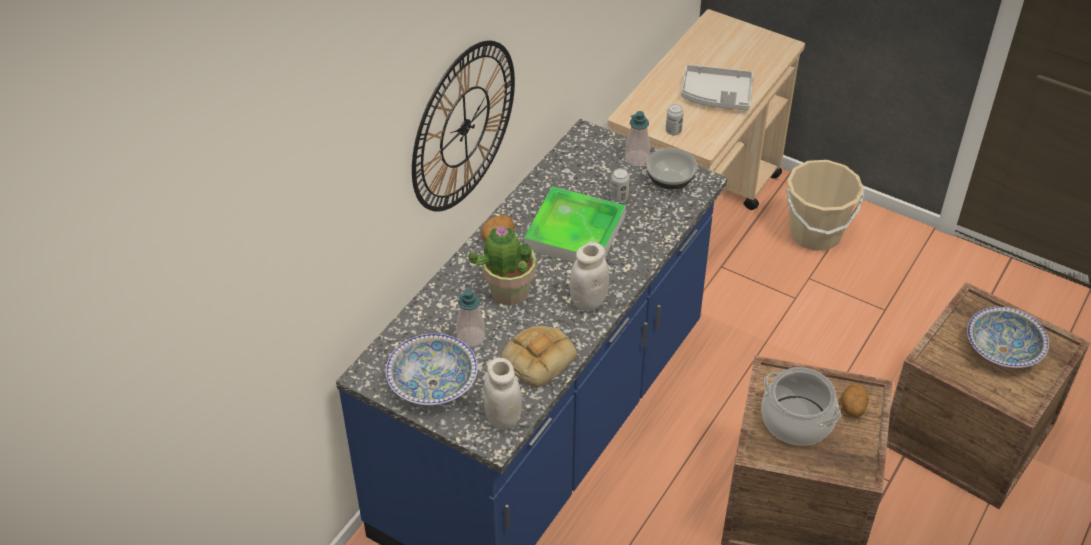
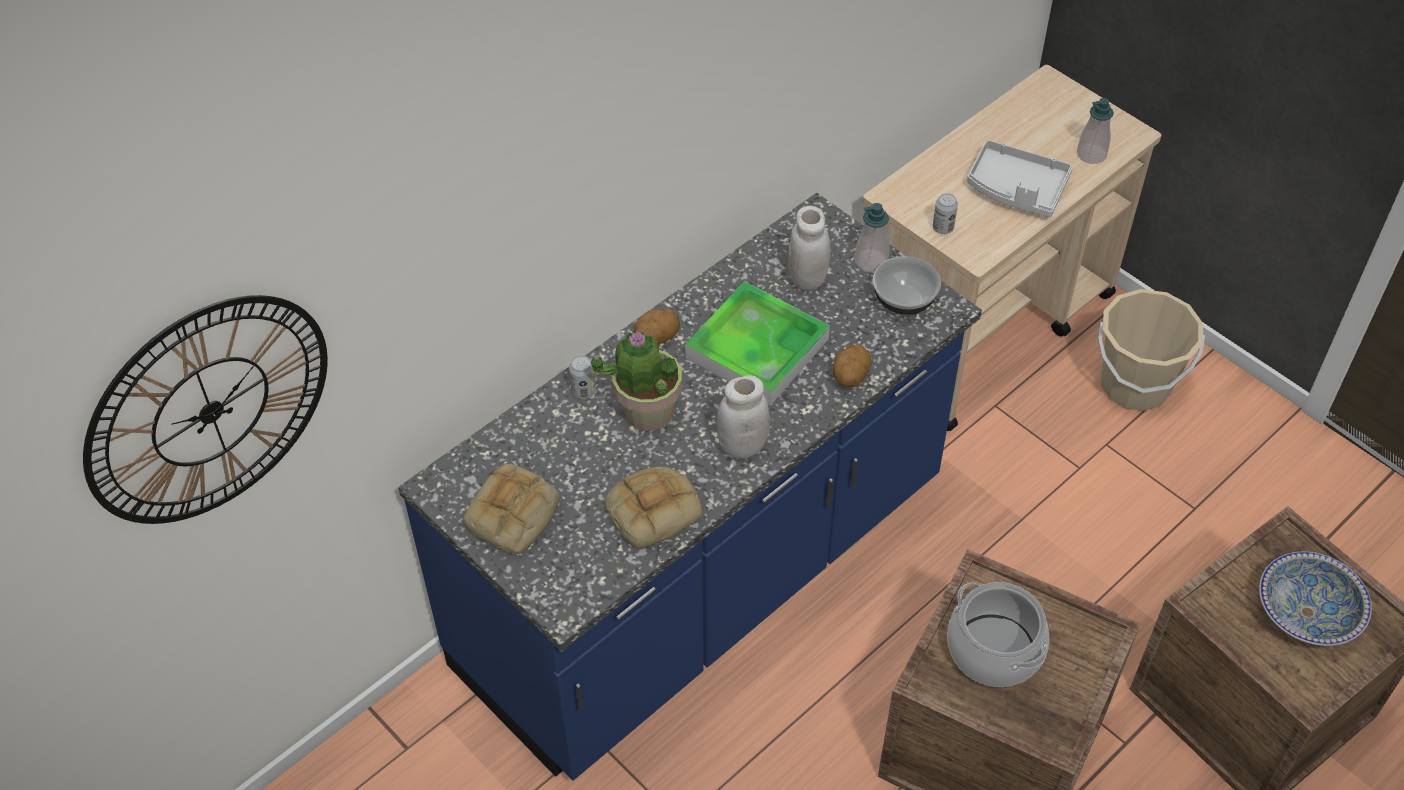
camera: 15 degrees right, 5 degrees up
(433, 384) = (513, 516): bowl -> bread
(464, 126) = (621, 193): wall clock -> wall clock (210, 411)
(471, 337) = (580, 464): soap dispenser -> soap dispenser (1091, 154)
(503, 418) = (583, 580): white jar -> white jar (807, 279)
(619, 197) = (830, 311): can -> can (583, 391)
(852, 408) = (1073, 649): potato -> potato (850, 377)

